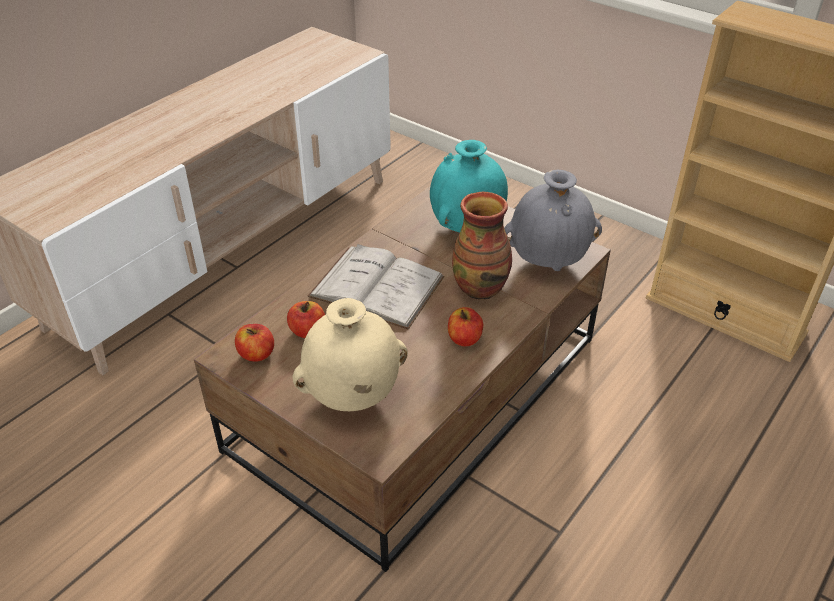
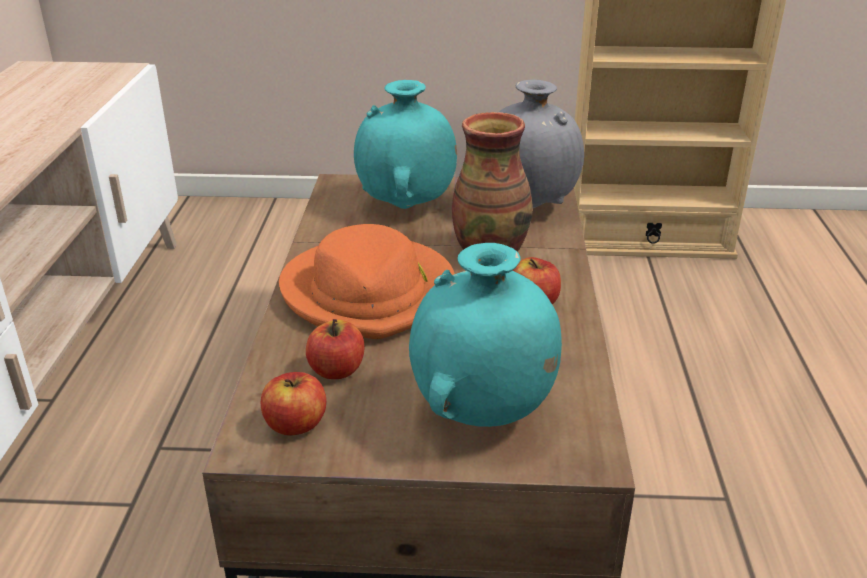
camera: 35 degrees left, 10 degrees down
(352, 397) = (482, 414): beige vase -> turquoise vase
(377, 286) = (370, 292): white book -> orange hat

